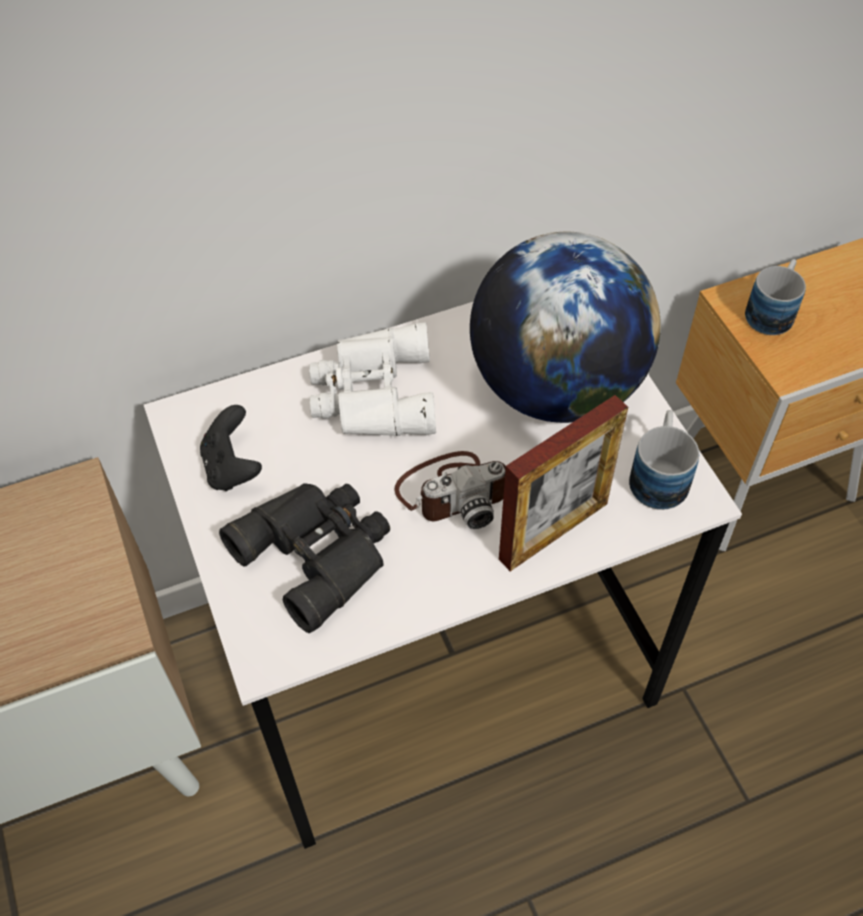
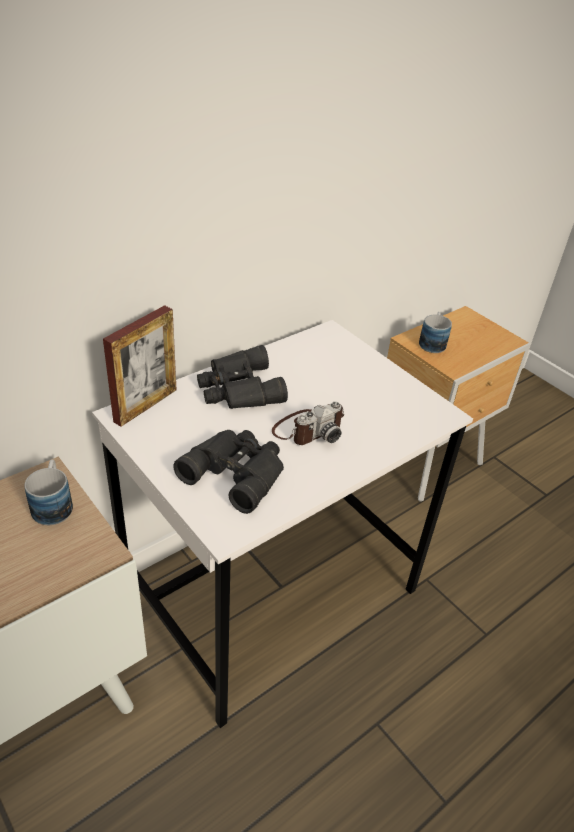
camera: 20 degrees left, 15 degrees down
(232, 467) = (164, 436): black game controller -> none
(371, 394) = (238, 389): white binoculars -> black binoculars
(553, 531) = (374, 441): picture frame -> picture frame (145, 405)
(556, 387) = (345, 373): globe -> none
(659, 474) = (420, 406): mug -> mug (53, 503)

